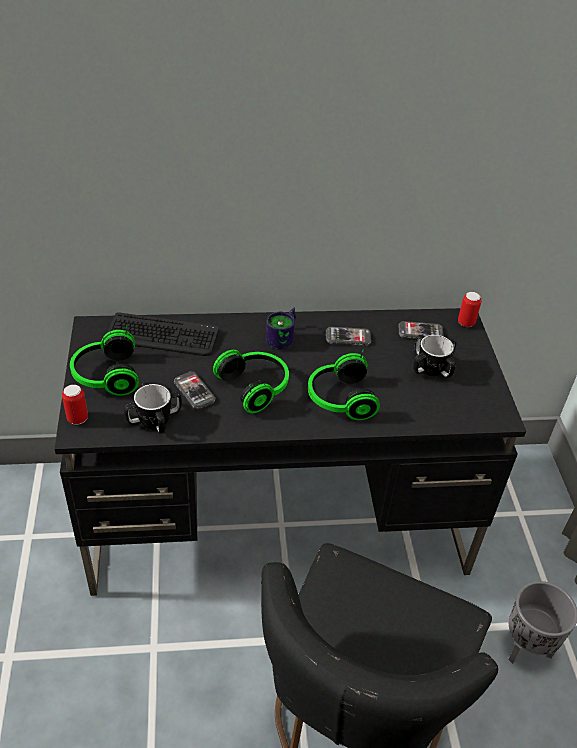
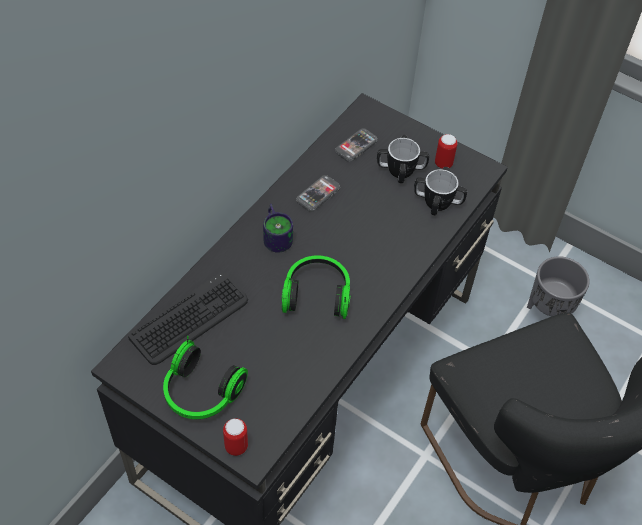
camera: 50 degrees left, 10 degrees up
(154, 420) = (291, 390): mug -> mug (437, 202)
(194, 391) = (282, 340): phone -> none
(339, 399) = (380, 250): headphones -> none
(466, 323) = (373, 112): can -> can (443, 164)

